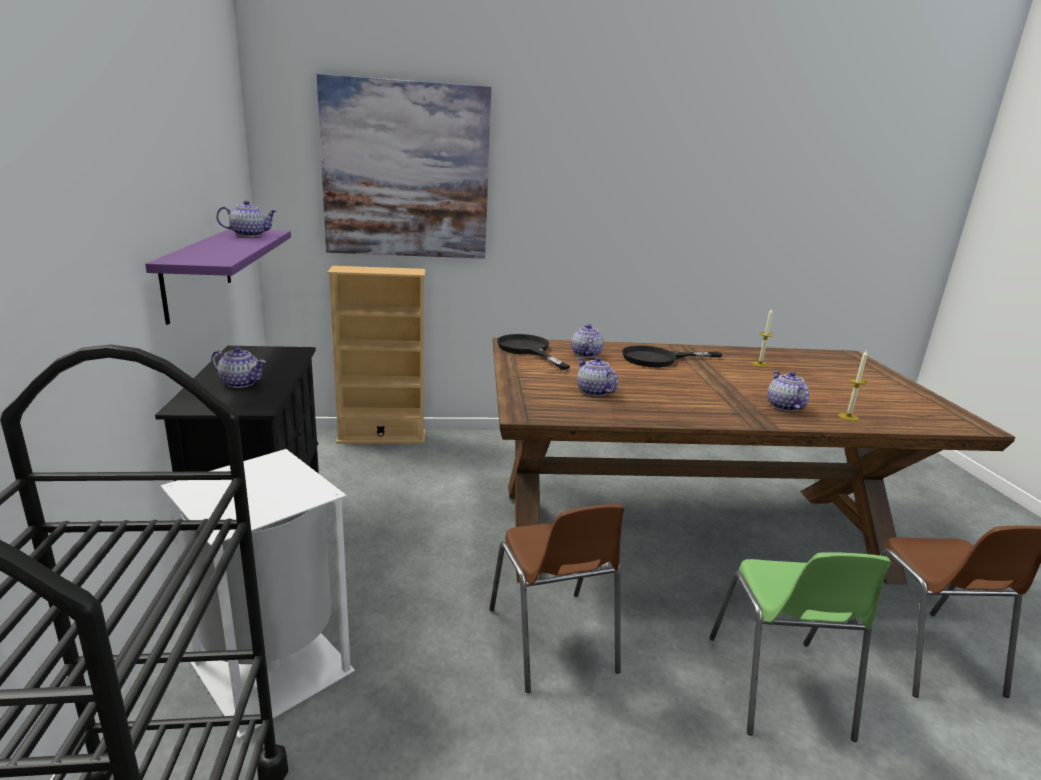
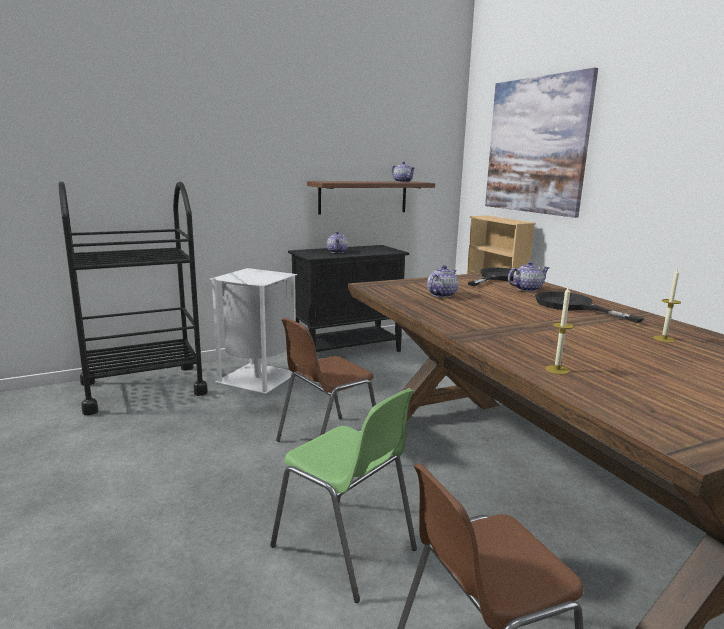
camera: 70 degrees right, 5 degrees down
(198, 272) = (363, 197): purple shelf -> brown shelf
(778, 687) = (345, 548): green chair -> green chair turned 120 degrees counterclockwise
(784, 406) = (532, 345): teapot -> none

